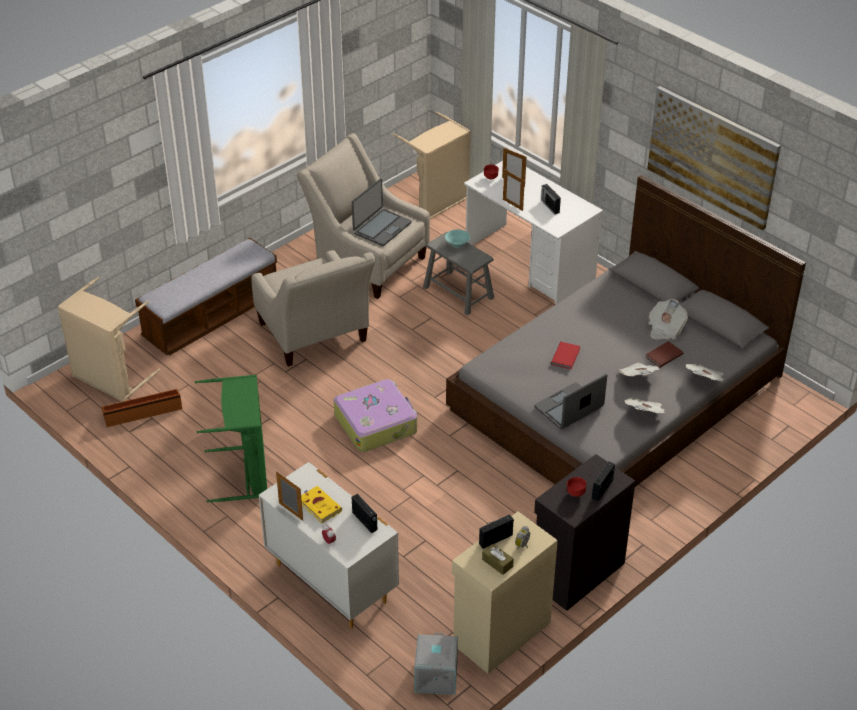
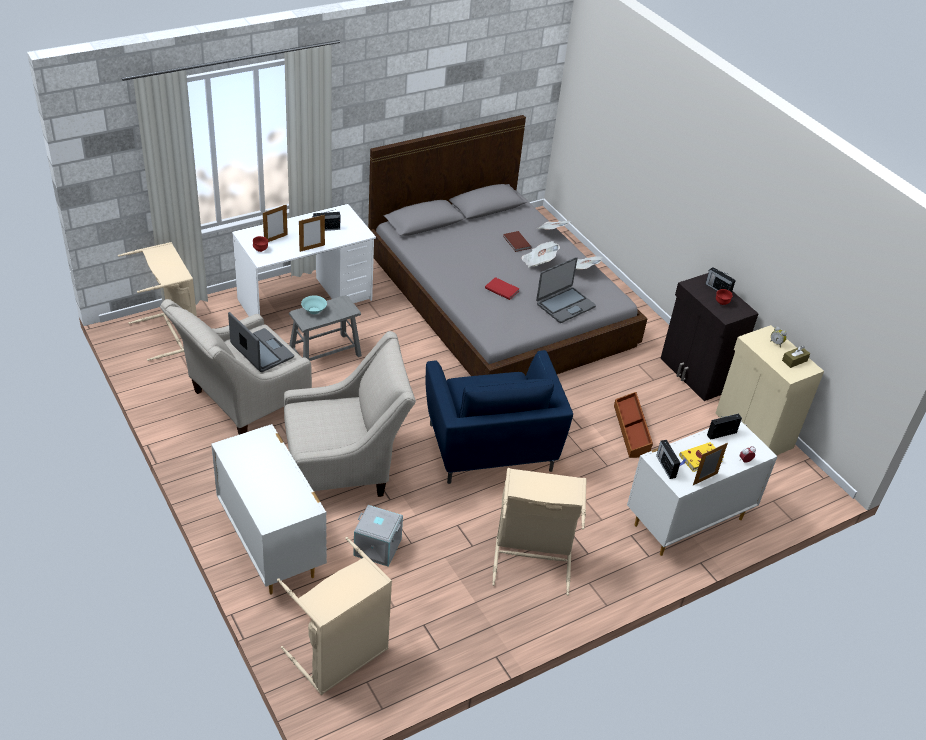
camera: 80 degrees left, 0 degrees up
(142, 412) = (410, 632): brown storage box -> brown storage box (632, 430)
(212, 317) = (271, 544): bench -> white dresser
(245, 473) = (532, 558): green laundry basket -> beige laundry basket
(376, 423) = (490, 449): suitcase -> blue armchair
(435, 676) = (795, 478): grey storage box -> grey storage box (377, 548)
(496, 539) = (768, 355): radio -> radio (665, 466)
(569, 408) = (565, 305): laptop -> laptop turned 105 degrees counterclockwise
(665, 329) = (483, 232): newspaper -> none
(712, 156) = (431, 87): picture -> none

